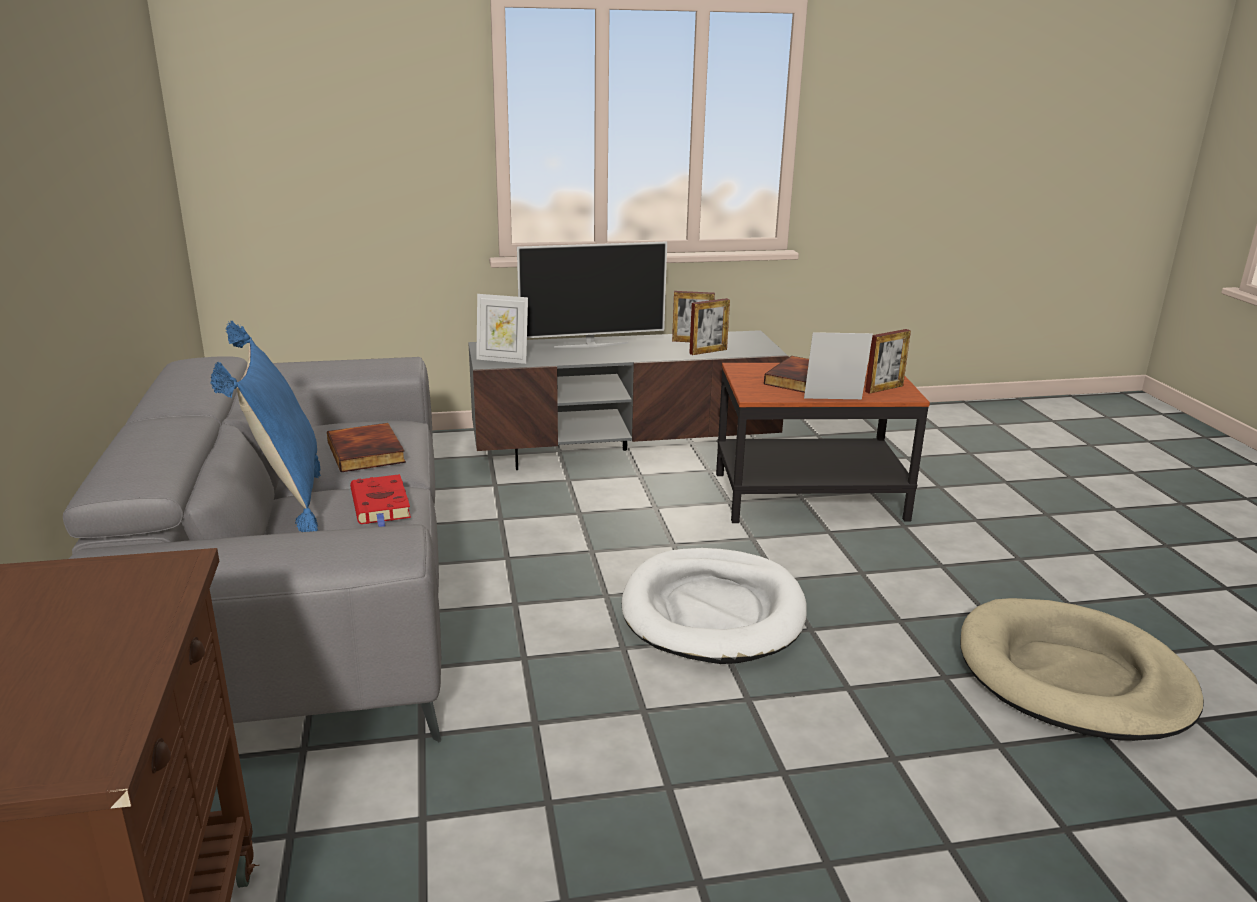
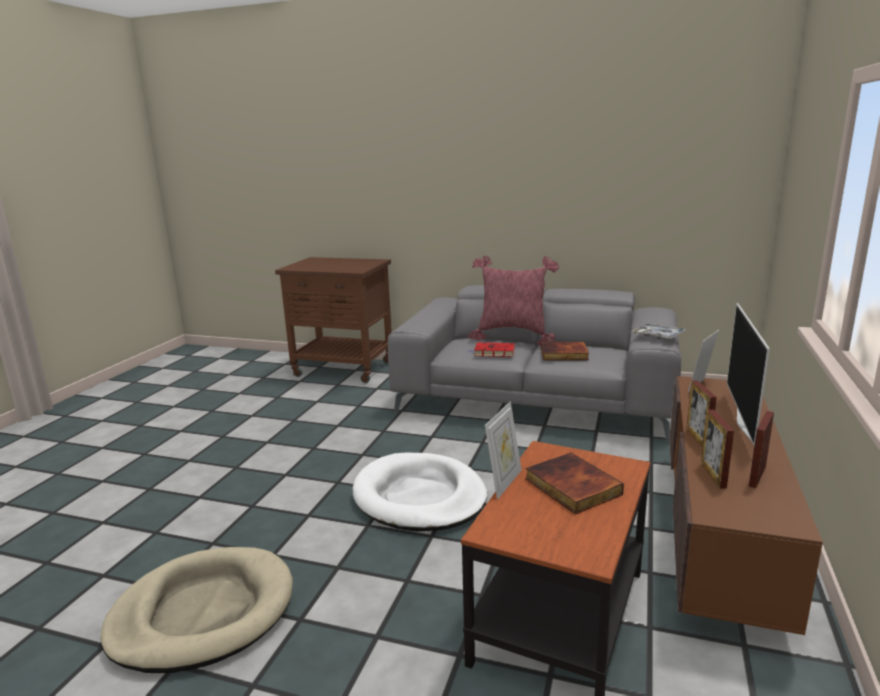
camera: 120 degrees right, 5 degrees down
(282, 508) = (513, 341): blue pillow -> red pillow
(372, 361) = (658, 336): none -> tray
(624, 449) = (718, 537): grey tv stand -> brown tv stand
(884, 388) = (517, 525): picture frame -> picture frame (698, 439)

